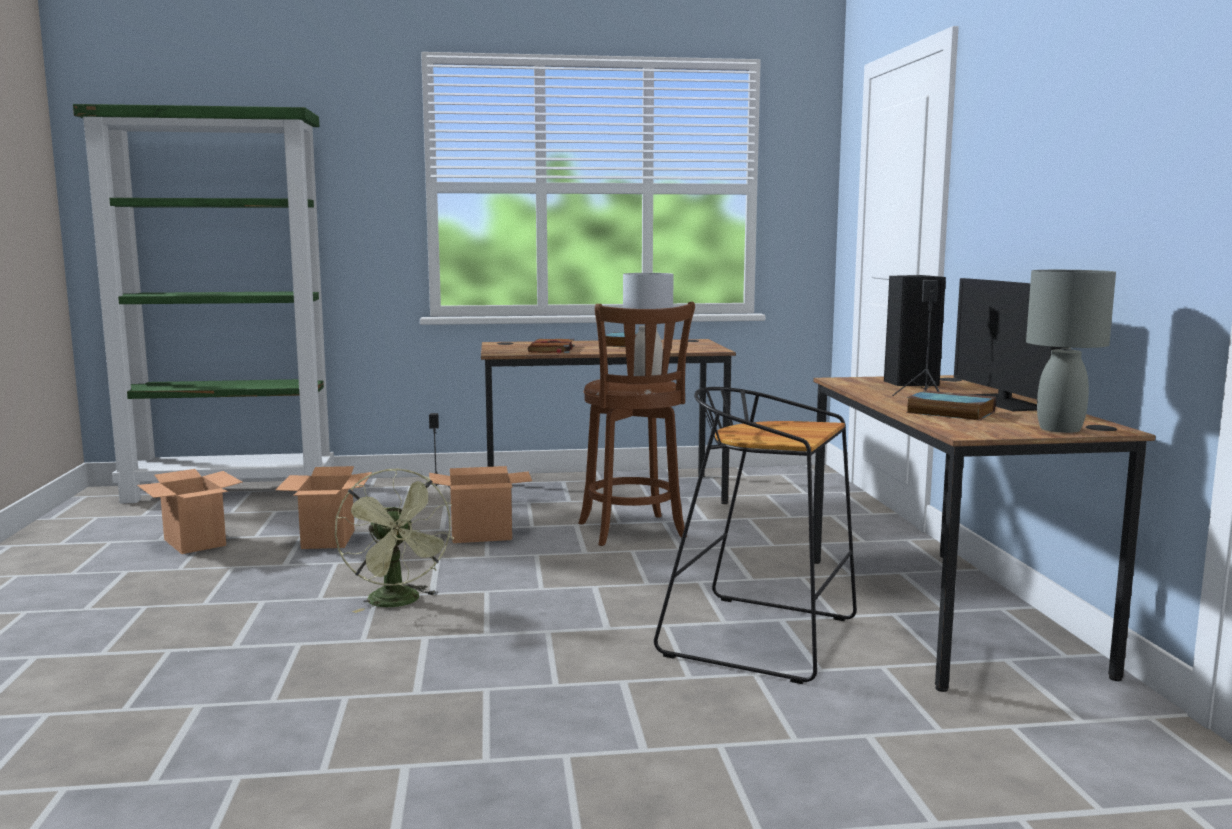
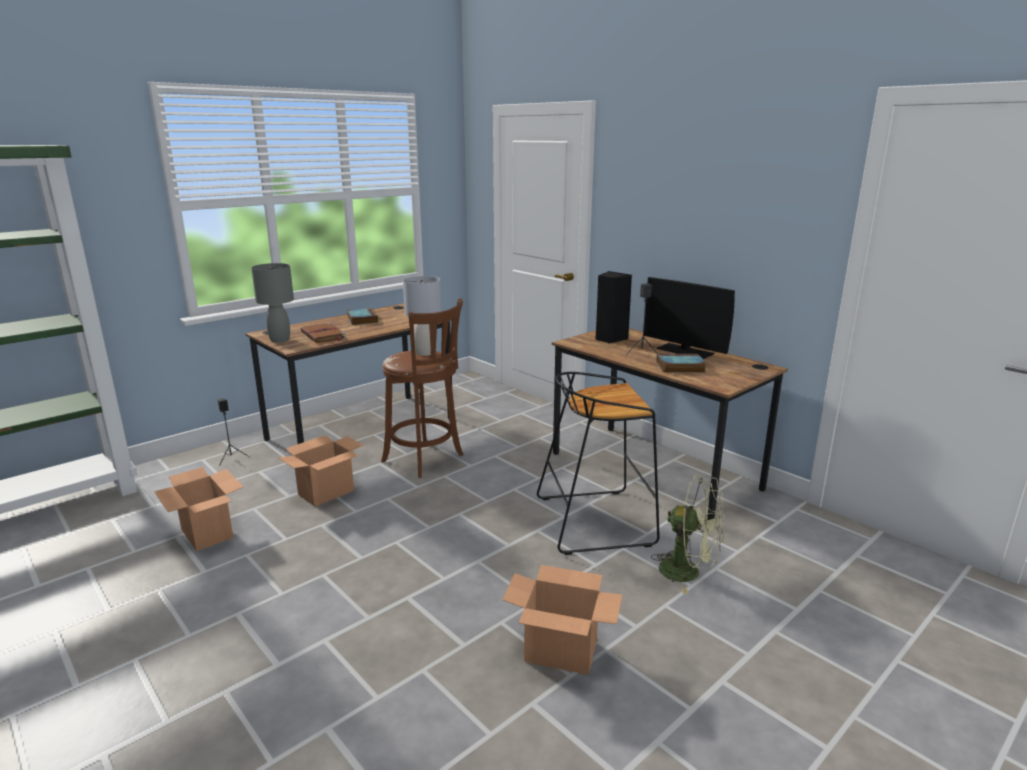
camera: 35 degrees left, 10 degrees up
(195, 542) = (82, 576): cardboard box -> cardboard box (561, 651)
(399, 603) = (349, 574): green fan -> green fan (688, 572)
(1060, 429) = (749, 372): grey table lamp -> grey table lamp (280, 340)

